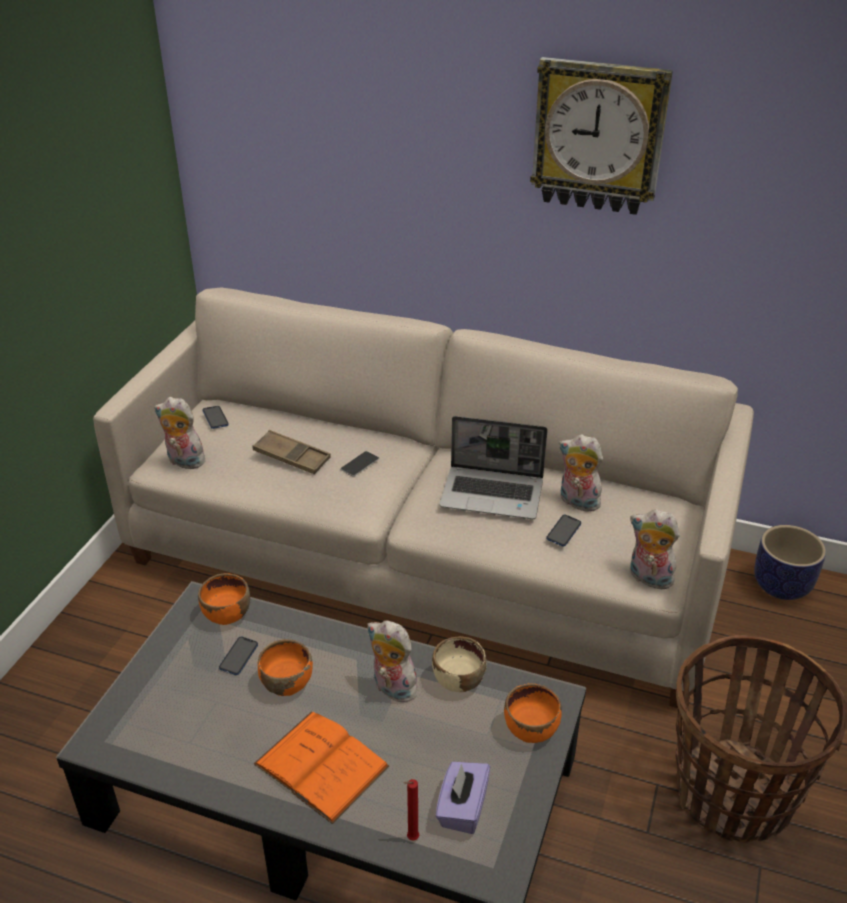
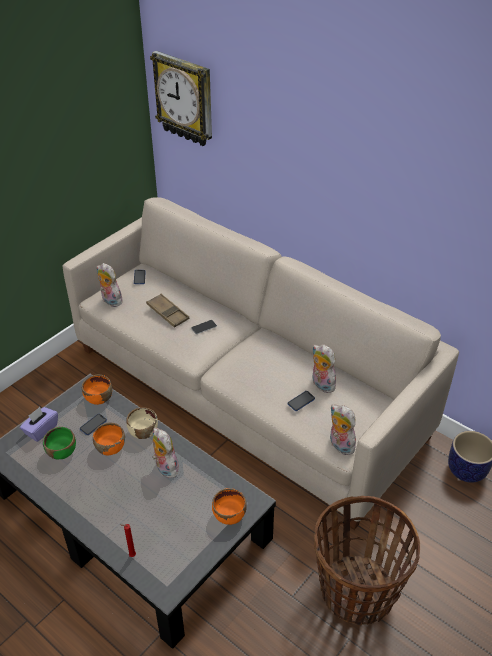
camera: 20 degrees right, 5 degrees up
(207, 712) = (62, 452): none -> green bowl
(321, 765) = (105, 499): orange book -> none
(458, 680) = (204, 474): beige bowl -> beige bowl (143, 432)
(462, 808) = (167, 548): purple tissue box -> purple tissue box (41, 430)
(493, 494) = (271, 366): laptop -> none
(598, 136) = (377, 154): wall clock -> wall clock (185, 99)

